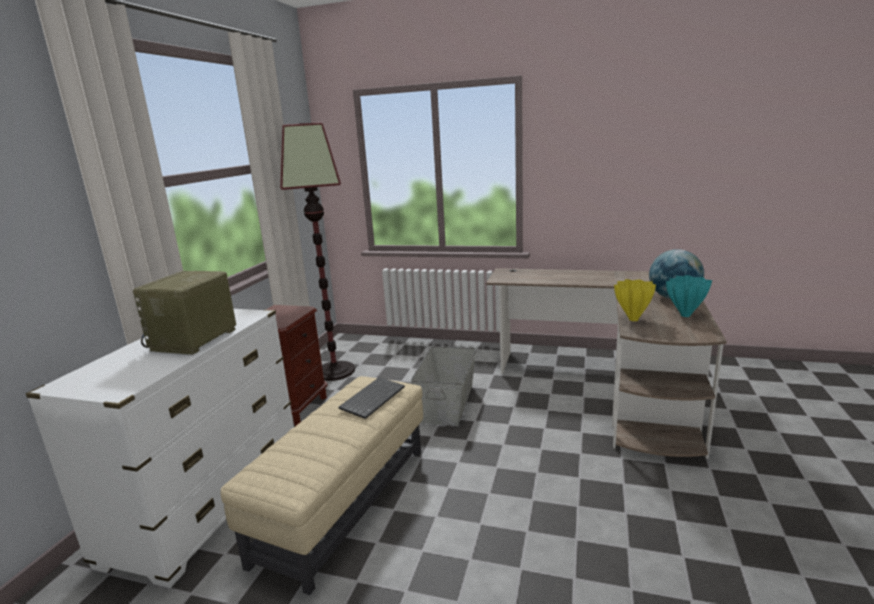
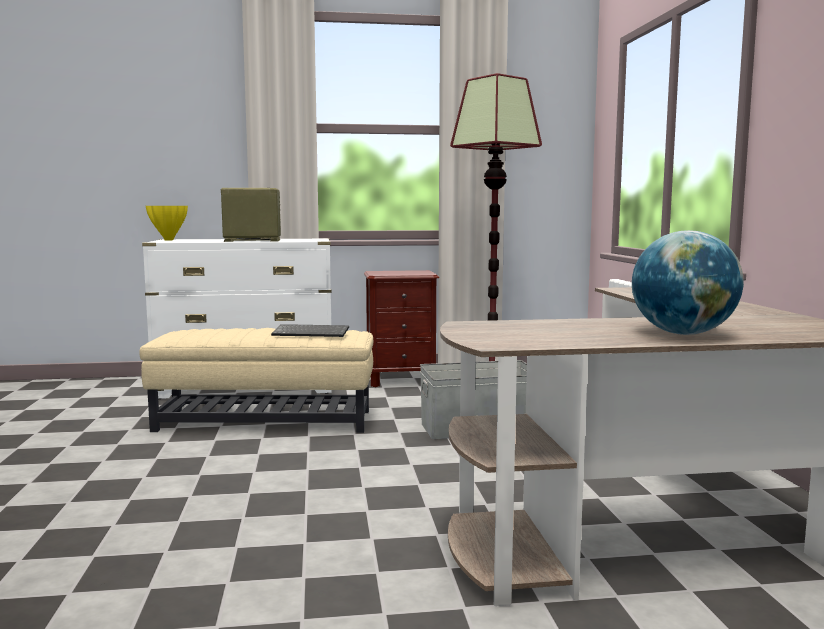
camera: 65 degrees right, 10 degrees down
(633, 319) = (524, 323): yellow vase -> yellow vase (169, 240)
(686, 315) = (587, 338): turquoise vase -> none

